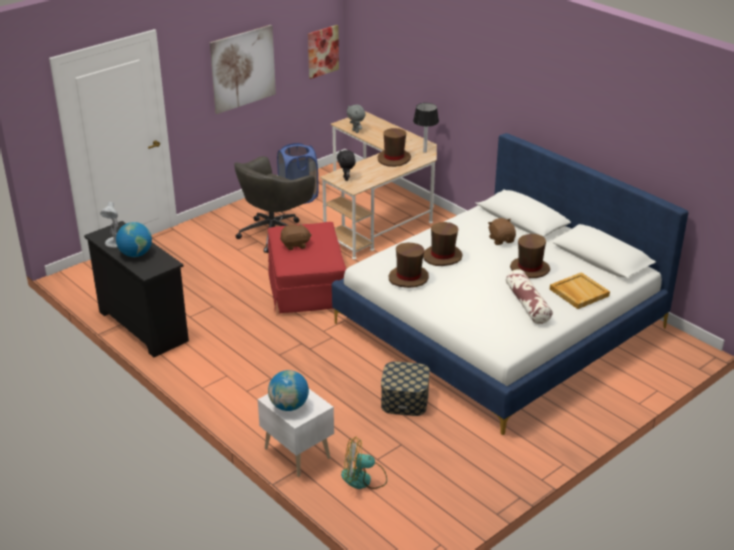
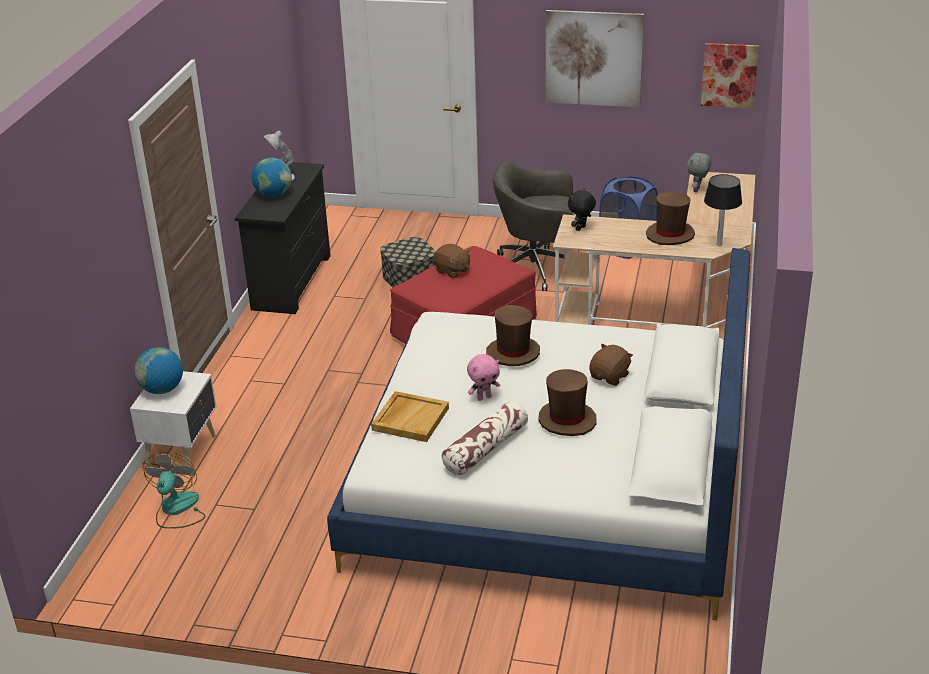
camera: 55 degrees right, 0 degrees up
(363, 479) = (177, 510): fan -> fan turned 45 degrees clockwise
(404, 400) = (332, 478): storage box -> storage box (409, 277)
(408, 278) = (439, 351): brown hat -> none
(473, 285) = (484, 397): none -> pink plush toy
(578, 292) = (558, 475): beige tray -> beige tray (410, 419)

